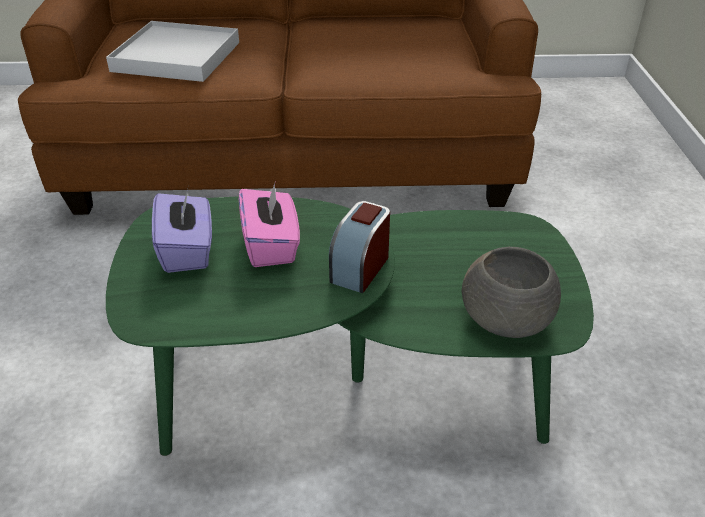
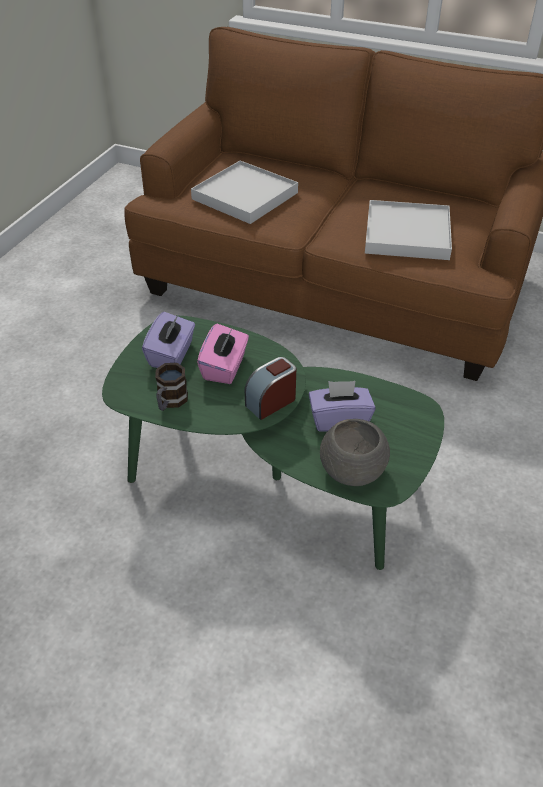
camera: 25 degrees right, 5 degrees up
(223, 309) = (170, 402): none -> mug
(391, 56) = (407, 234): none -> white tray
(446, 267) = (339, 419): none -> purple tissue box

